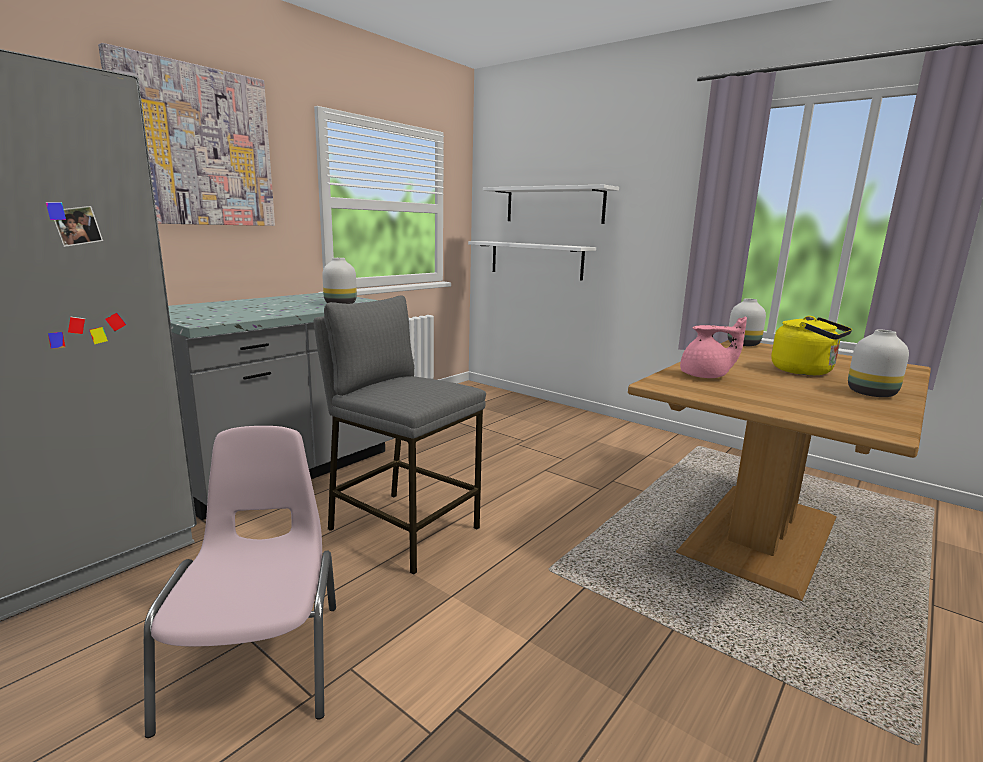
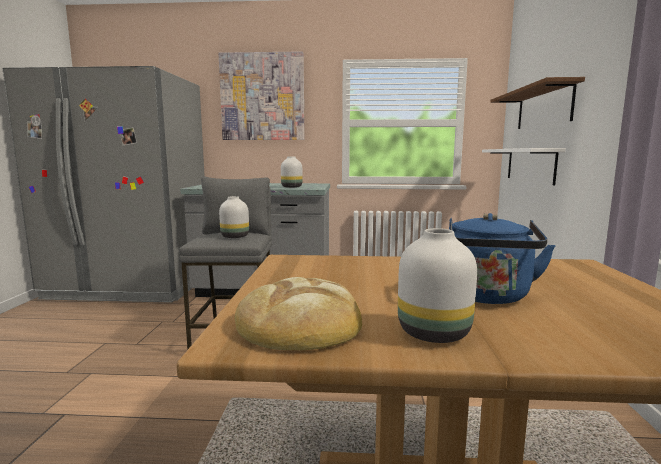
camera: 55 degrees right, 5 degrees down
(259, 660) = (89, 351): pink chair -> none
(554, 205) = (543, 107): white shelf -> brown shelf
(706, 376) = (349, 267): pink teapot -> none
(743, 344) = (571, 265): white vase -> white vase (235, 236)
(805, 371) = (487, 297): yellow kettle -> blue kettle
(847, 411) = (301, 322): none -> bread

